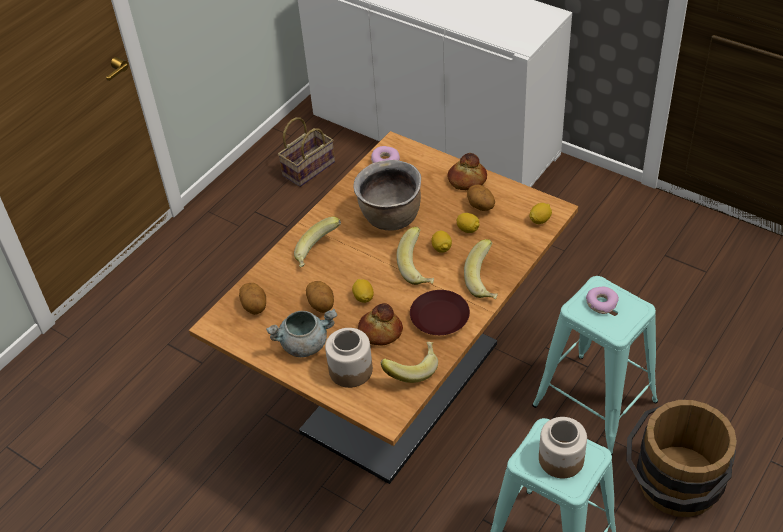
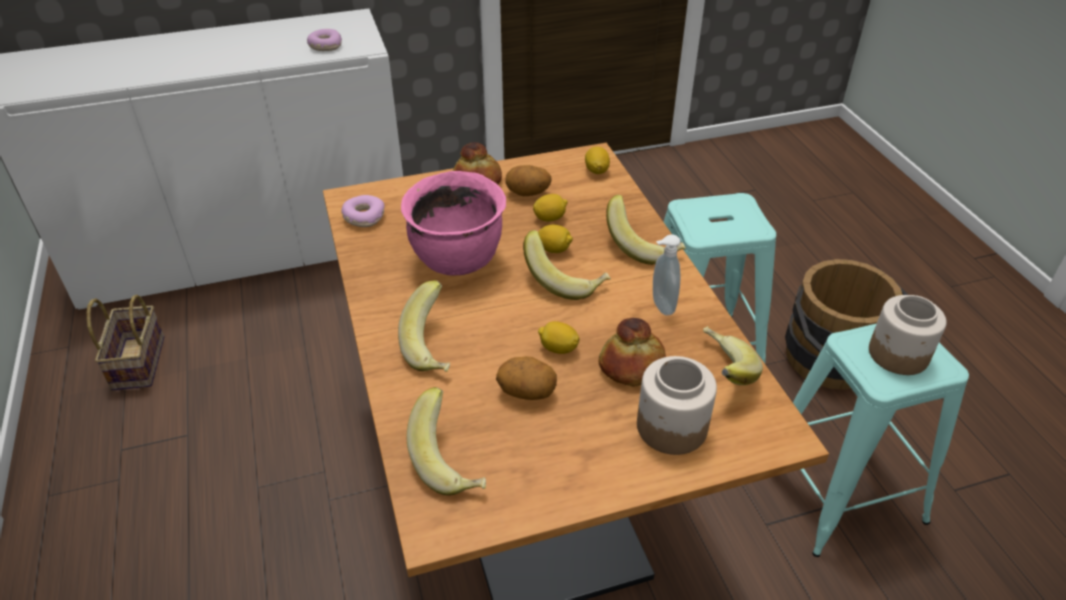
camera: 55 degrees left, 5 degrees down
(255, 306) = (452, 461): potato -> banana
(305, 344) = (579, 446): grey cooking pot -> none
(390, 218) = (458, 260): brown cooking pot -> pink cooking pot
(440, 317) = (660, 306): brown plate -> soap dispenser
(601, 303) = (709, 217): donut -> donut (325, 46)

